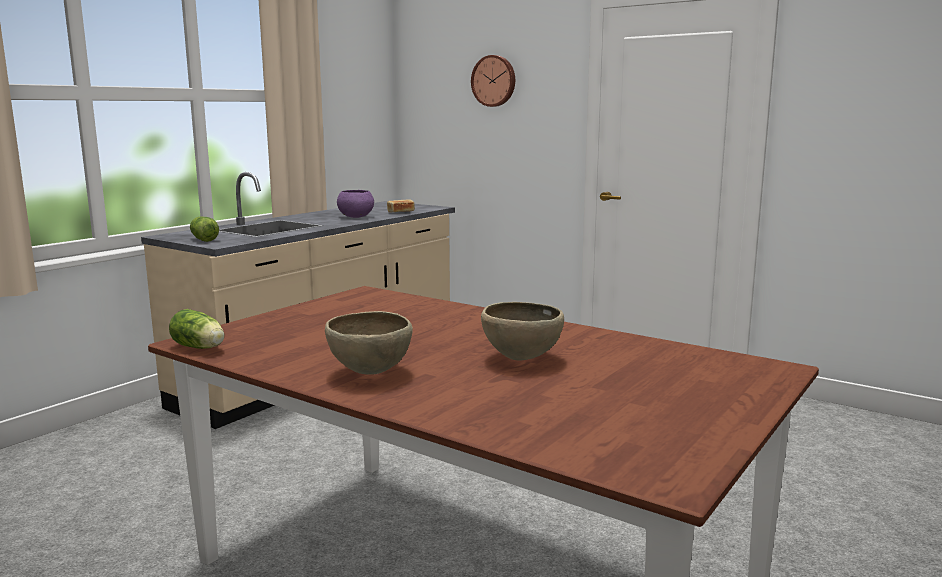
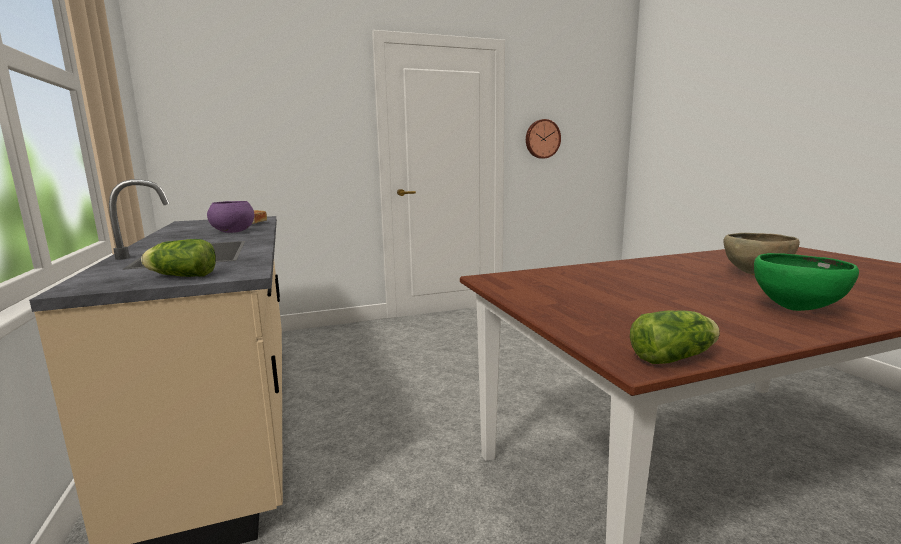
camera: 55 degrees left, 0 degrees up
(369, 373) = (796, 309): brown bowl -> green bowl
(494, 81) = (279, 96): wall clock -> wall clock (542, 139)

